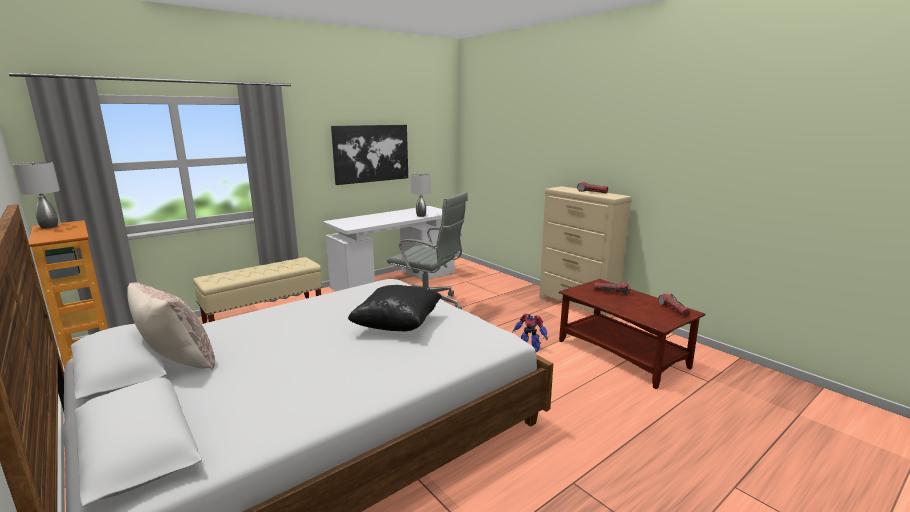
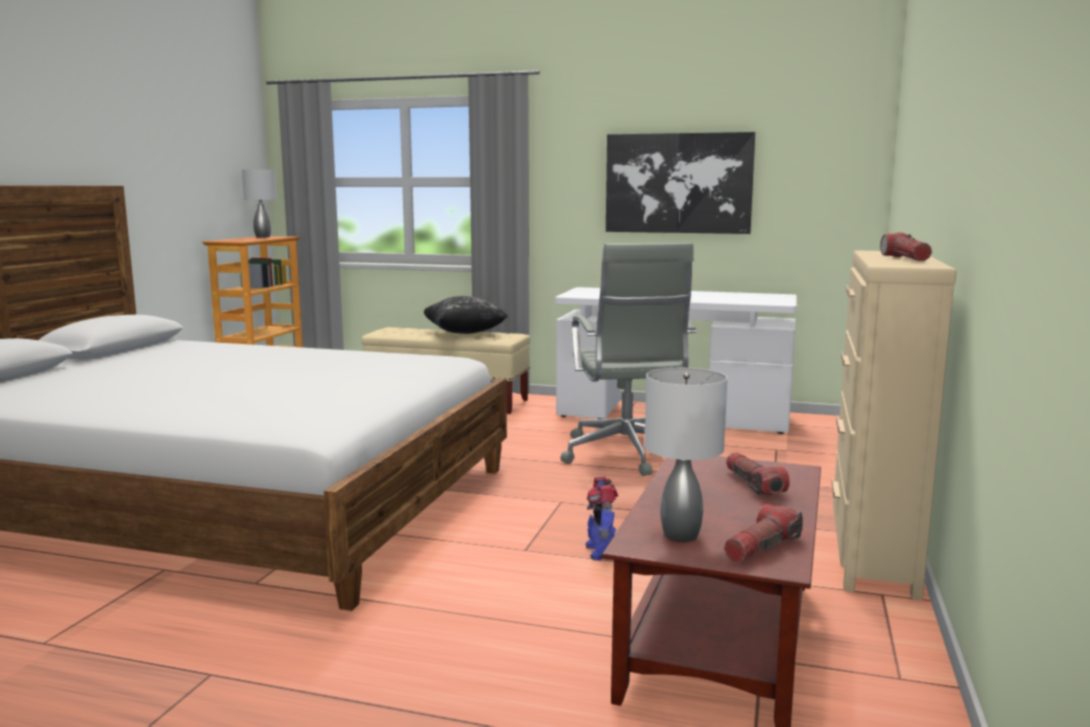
camera: 55 degrees right, 5 degrees down
(177, 362) = (133, 355): beige pillow -> none
(397, 326) = (298, 385): black pillow -> black pillow (464, 333)
(421, 216) = (718, 300): grey table lamp -> grey table lamp (680, 536)

